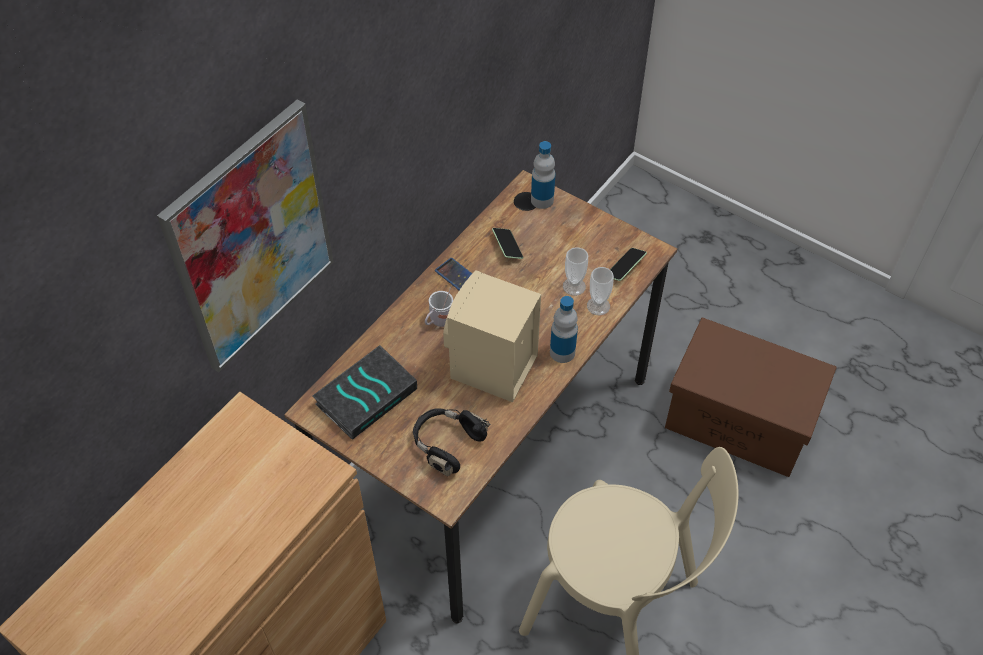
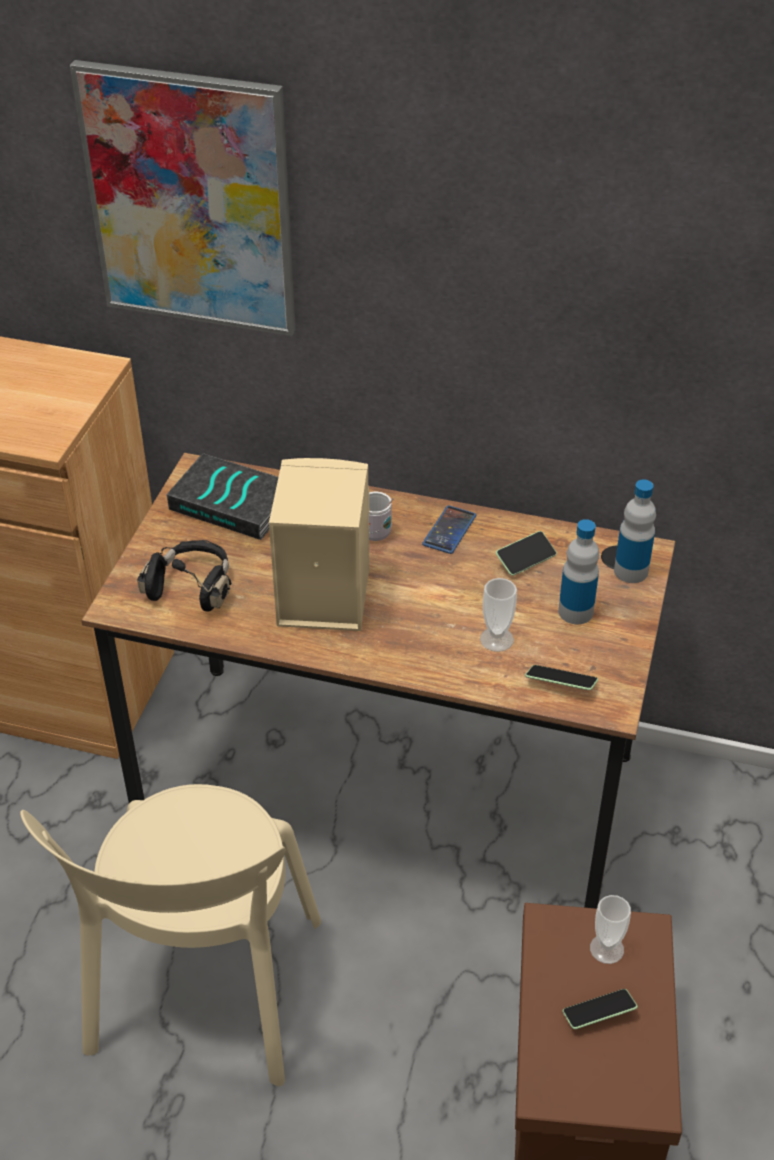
camera: 70 degrees right, 10 degrees down
(562, 352) = (378, 654): bottle -> bottle (575, 612)
(598, 306) = (476, 671): cup -> cup (606, 949)
(757, 375) = (598, 1014): none -> phone

